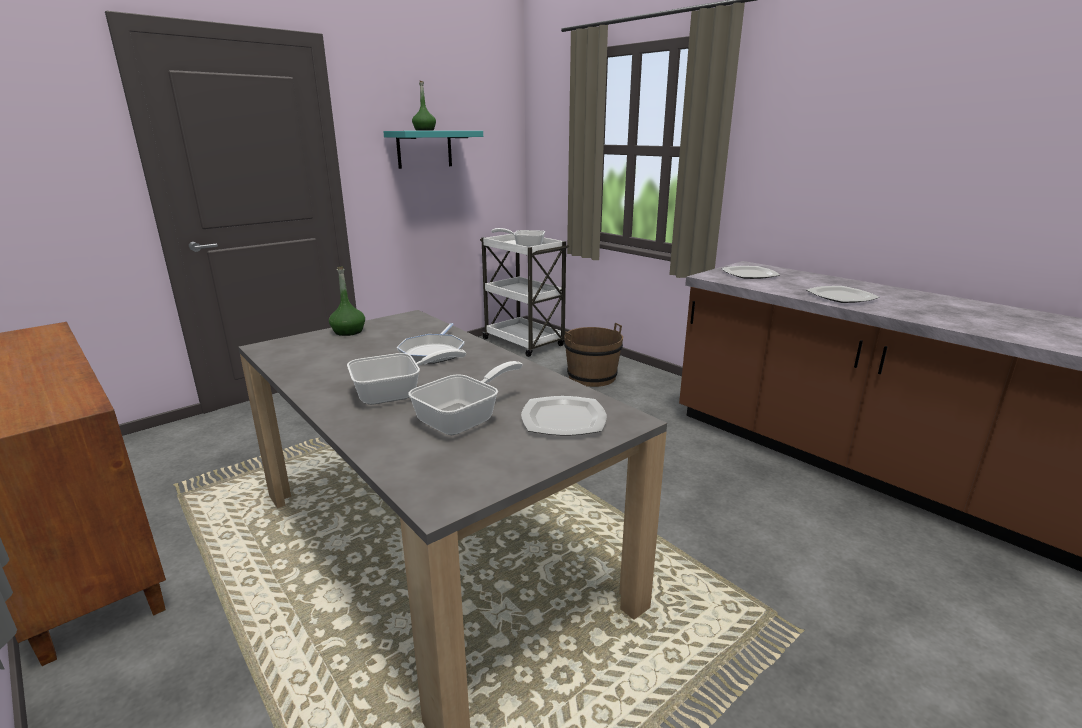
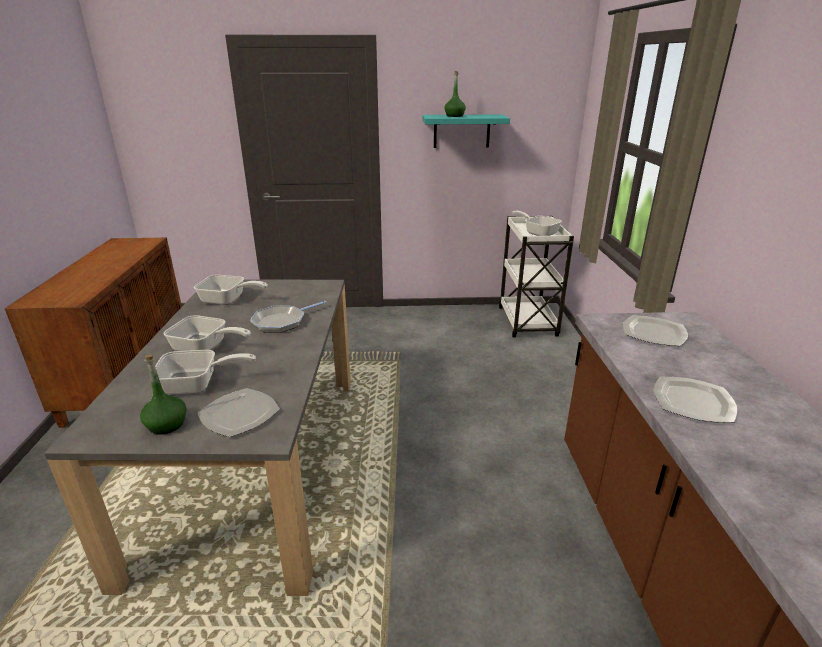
camera: 40 degrees right, 5 degrees up
(320, 354) = (227, 300): none -> frying pan
(348, 331) = (272, 286): green bottle -> green bottle (166, 424)
(591, 377) = (541, 378): brown bucket -> none

